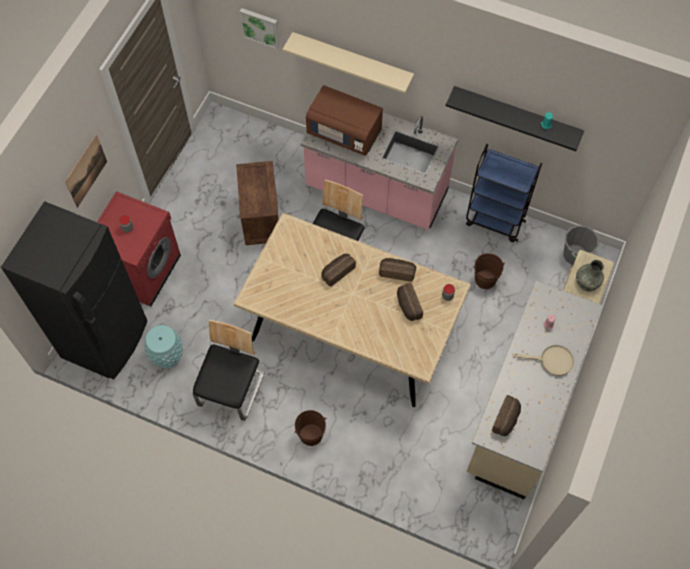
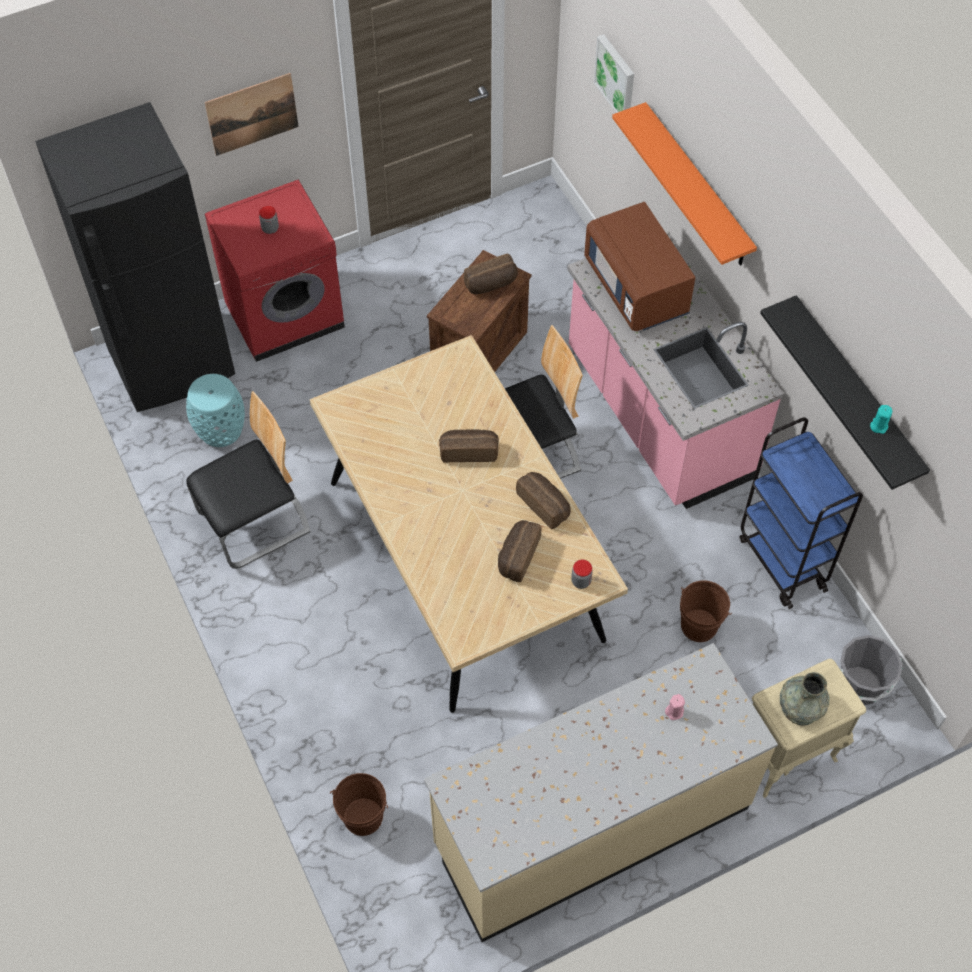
camera: 40 degrees right, 5 degrees down
(311, 435) = (293, 646): brown bucket -> brown bucket (363, 817)
(352, 61) = (697, 187): beige shelf -> orange shelf
(506, 419) = (496, 787): bread -> bread (491, 284)
(551, 361) = (631, 761): beige frying pan -> none

